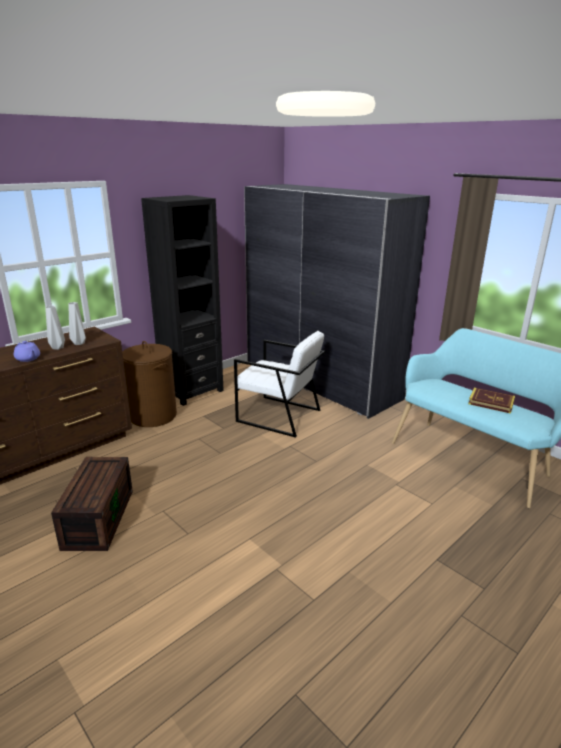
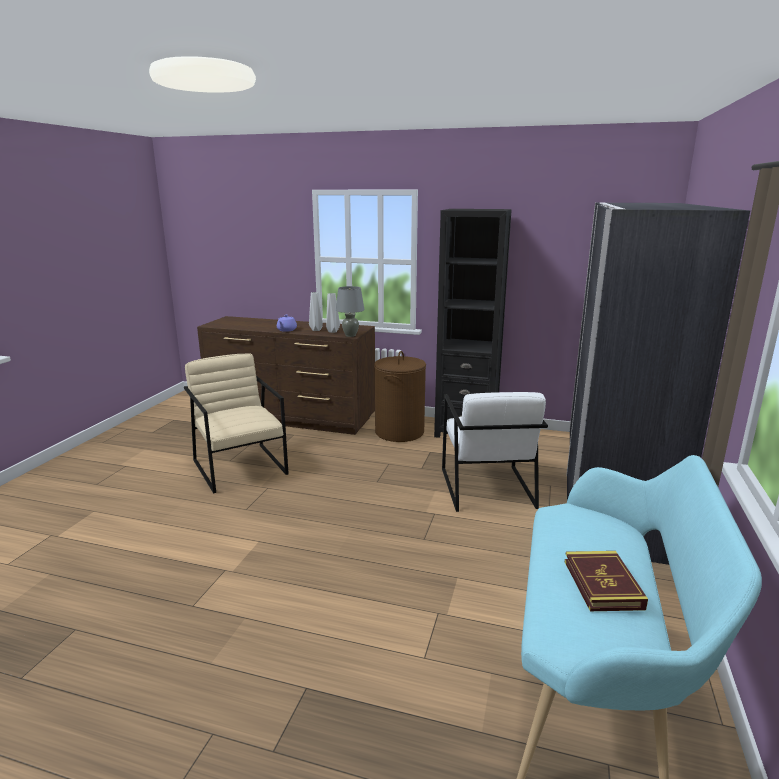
camera: 60 degrees right, 5 degrees down
(98, 517) = (240, 467): brown storage box -> beige armchair
(107, 340) = (350, 335): none -> grey table lamp

